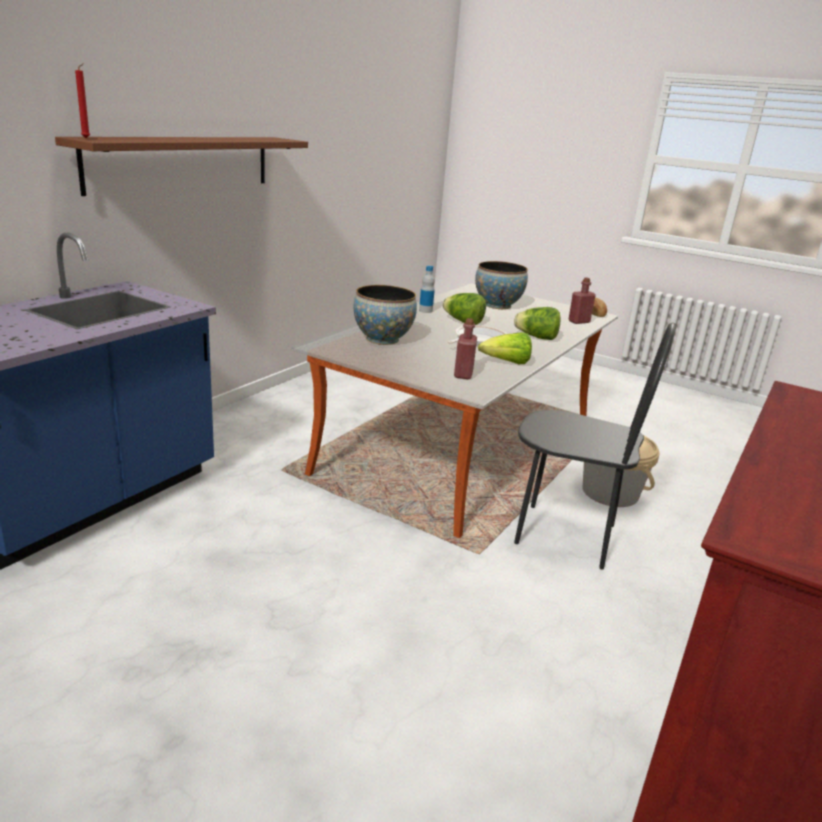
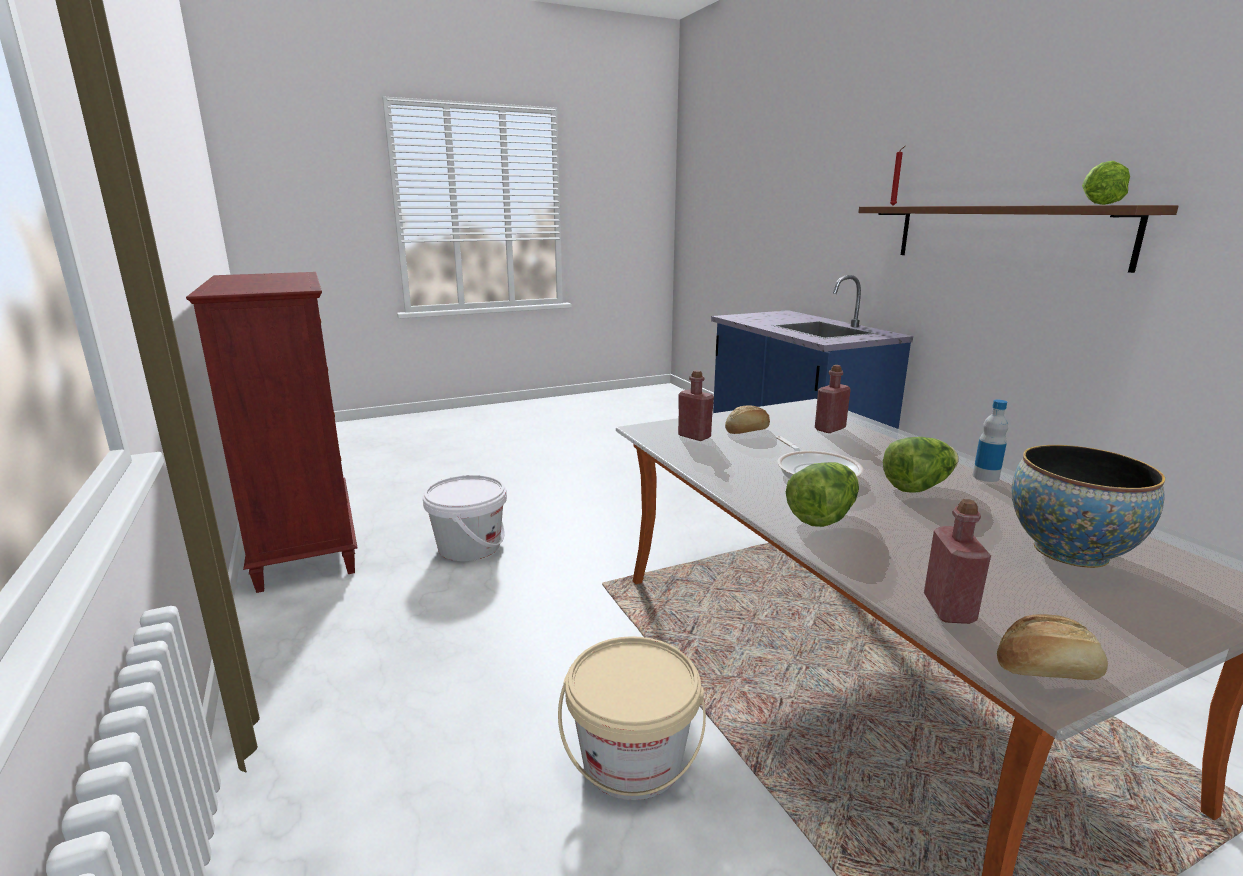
camera: 125 degrees right, 5 degrees down
(382, 339) = (830, 429): bowl -> red bottle
(424, 360) = (748, 431): none -> bread
(506, 363) = (715, 463): lettuce -> lettuce (1099, 204)
(517, 679) = (469, 546): none -> white bucket
(565, 534) = (581, 651): black chair -> none

